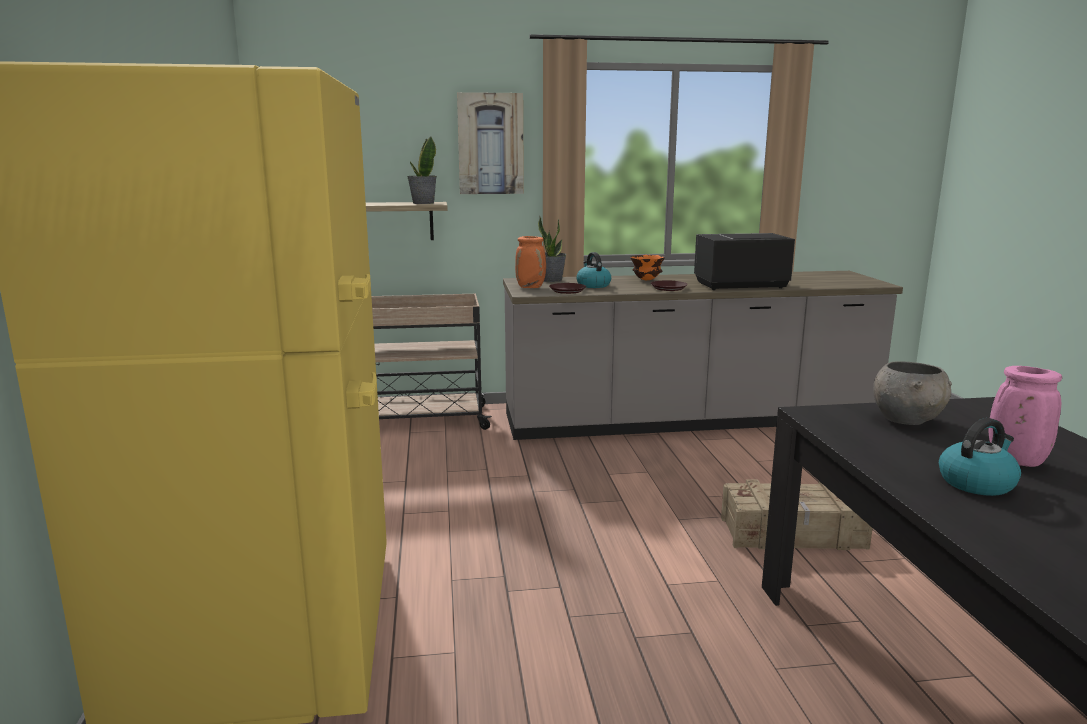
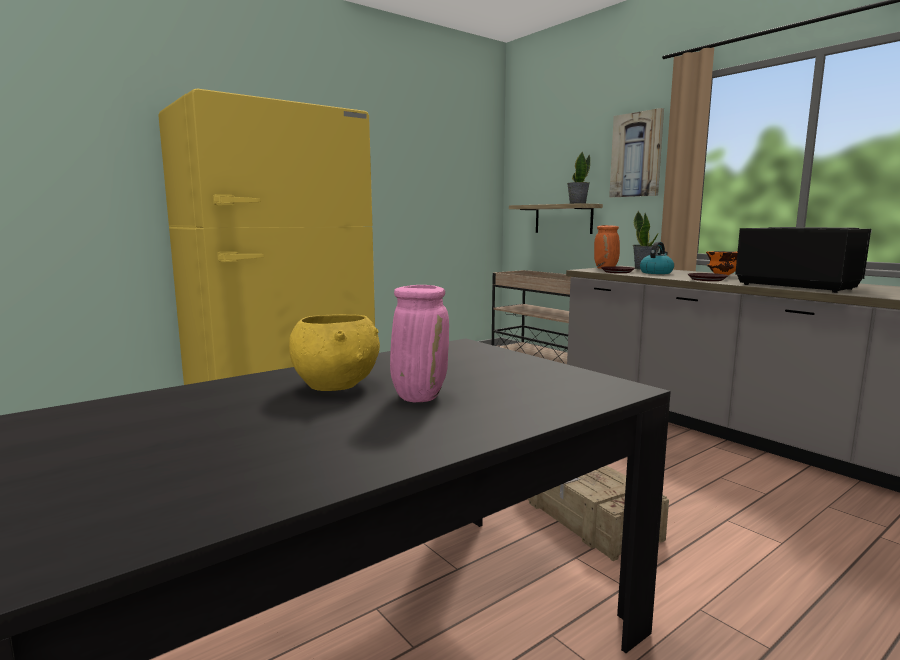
camera: 60 degrees right, 5 degrees down
(907, 420) = (495, 365): grey bowl -> none
(976, 483) = (336, 386): kettle -> yellow bowl

